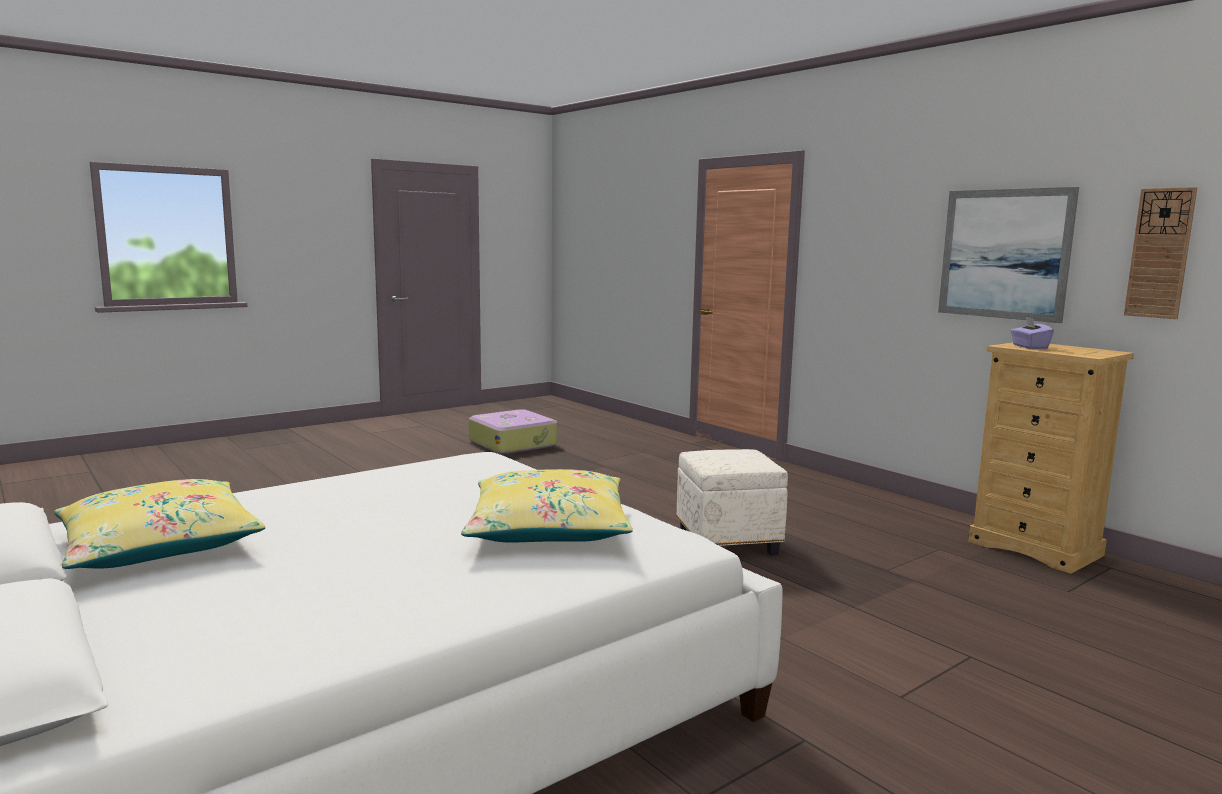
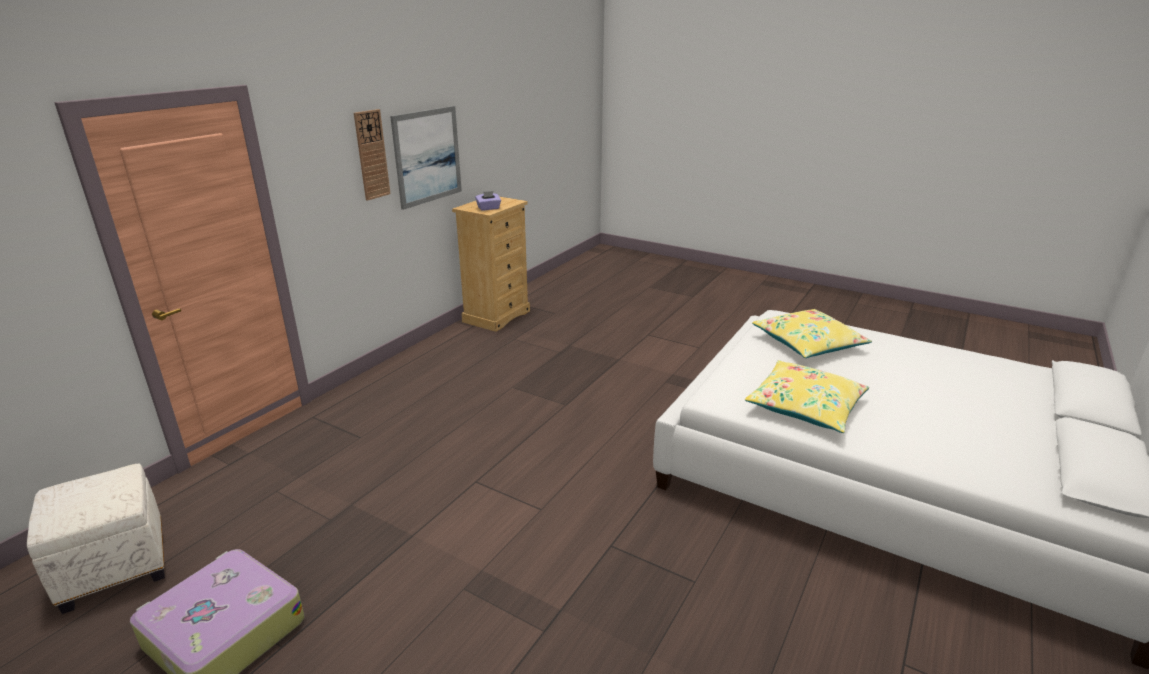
camera: 110 degrees left, 15 degrees up
(159, 545) = (991, 440): yellow pillow -> yellow pillow (805, 406)
(728, 542) = (549, 402): white ottoman -> white ottoman (117, 568)
(1160, 253) = (486, 139): wall clock -> wall clock (371, 155)

